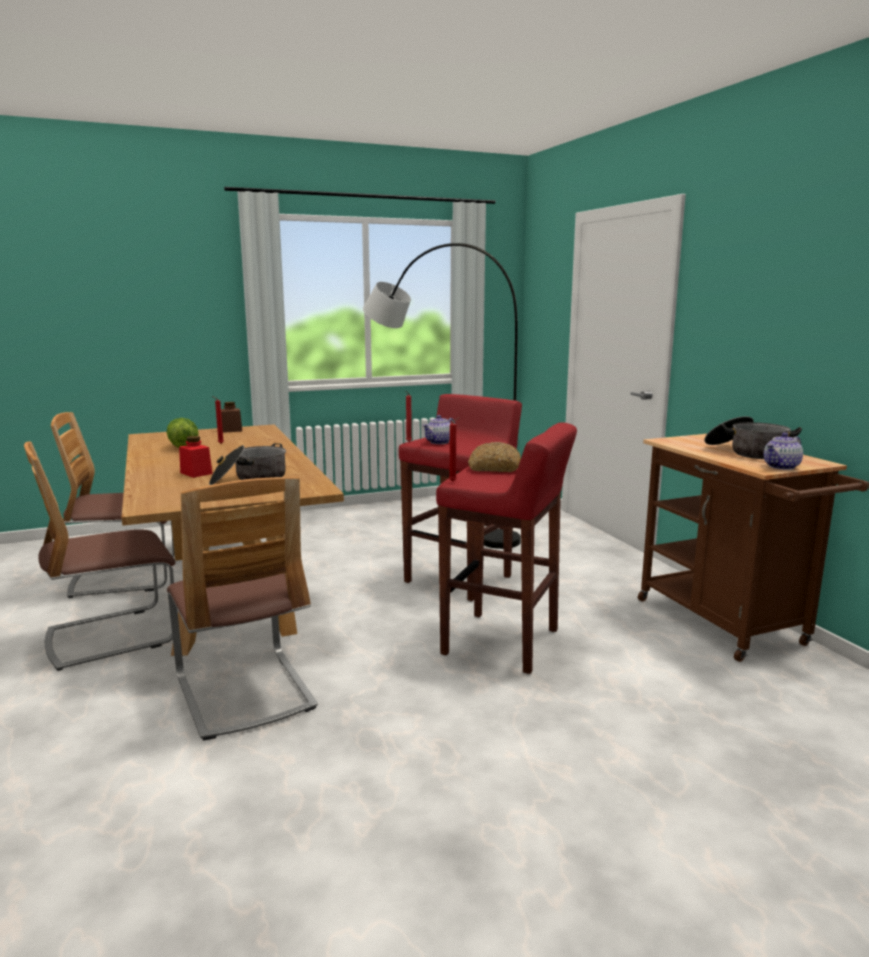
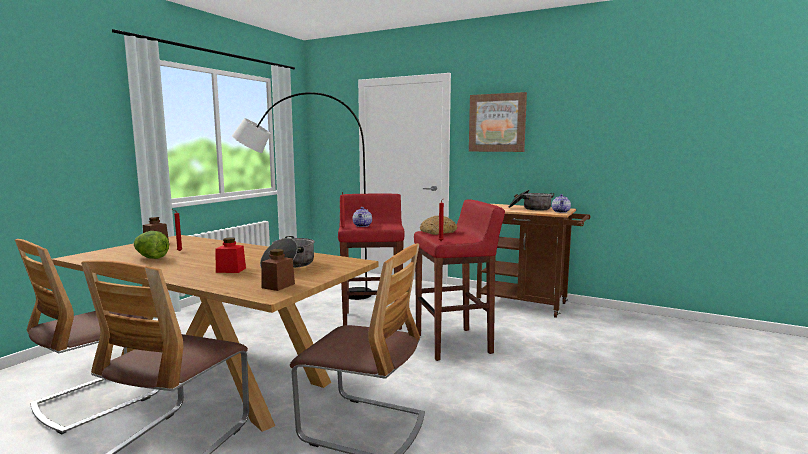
camera: 40 degrees left, 5 degrees down
(179, 499) = (278, 286): none -> brown jar
(740, 285) = (497, 123): none -> picture

